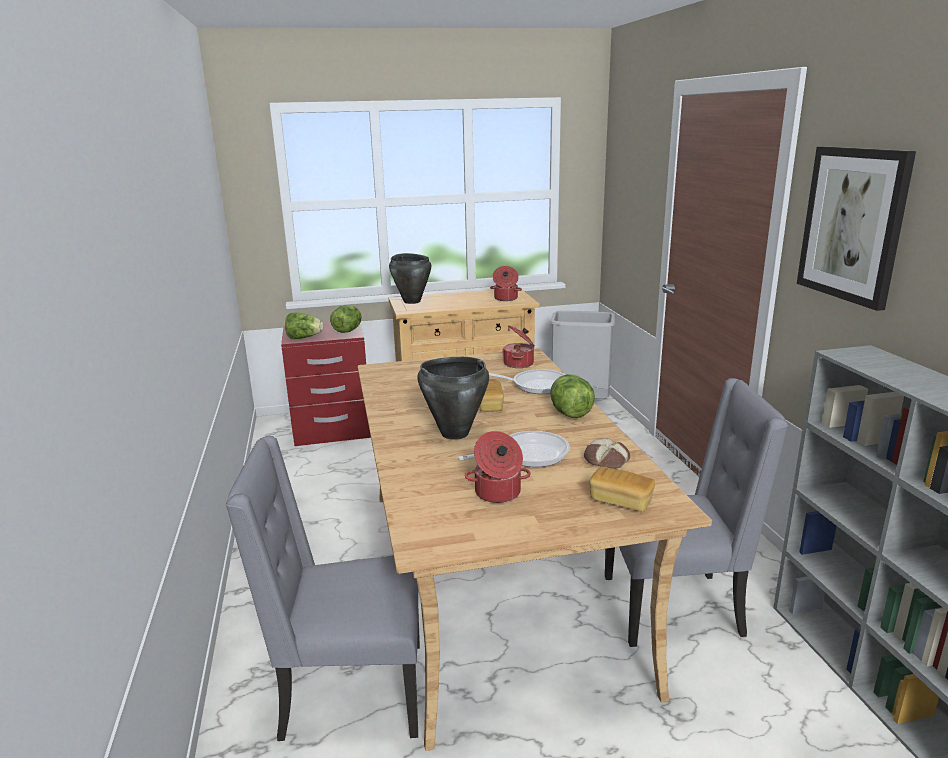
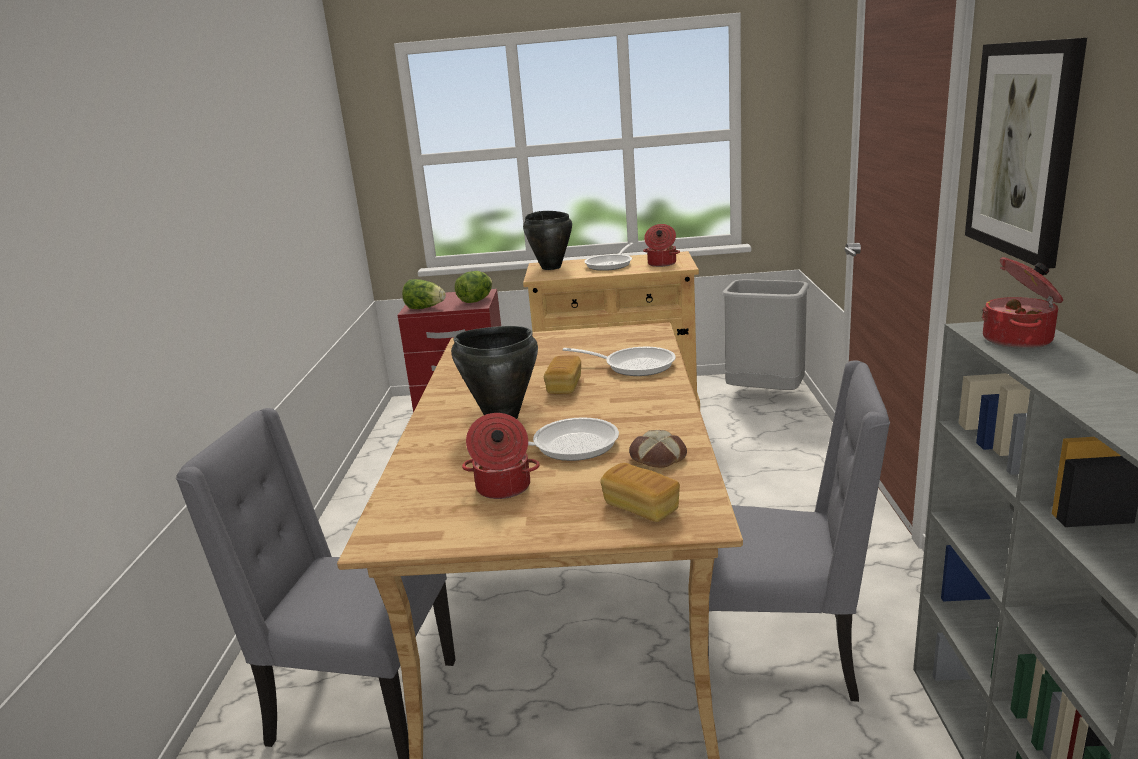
camera: 15 degrees right, 0 degrees up
(463, 299) = (611, 264): none -> frying pan
(519, 364) = (632, 340): cooking pot -> cooking pot (1019, 340)
(570, 413) = (652, 399): lettuce -> none

